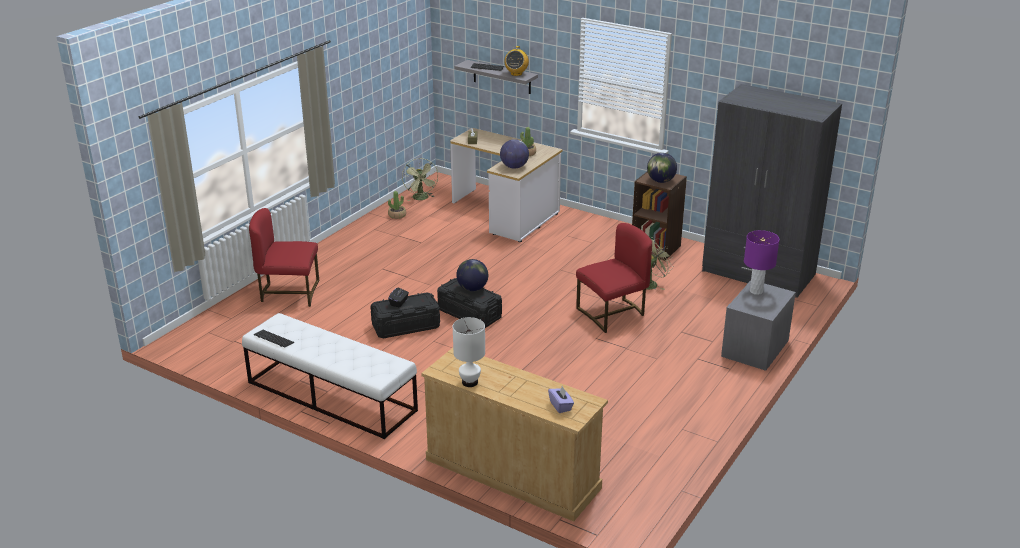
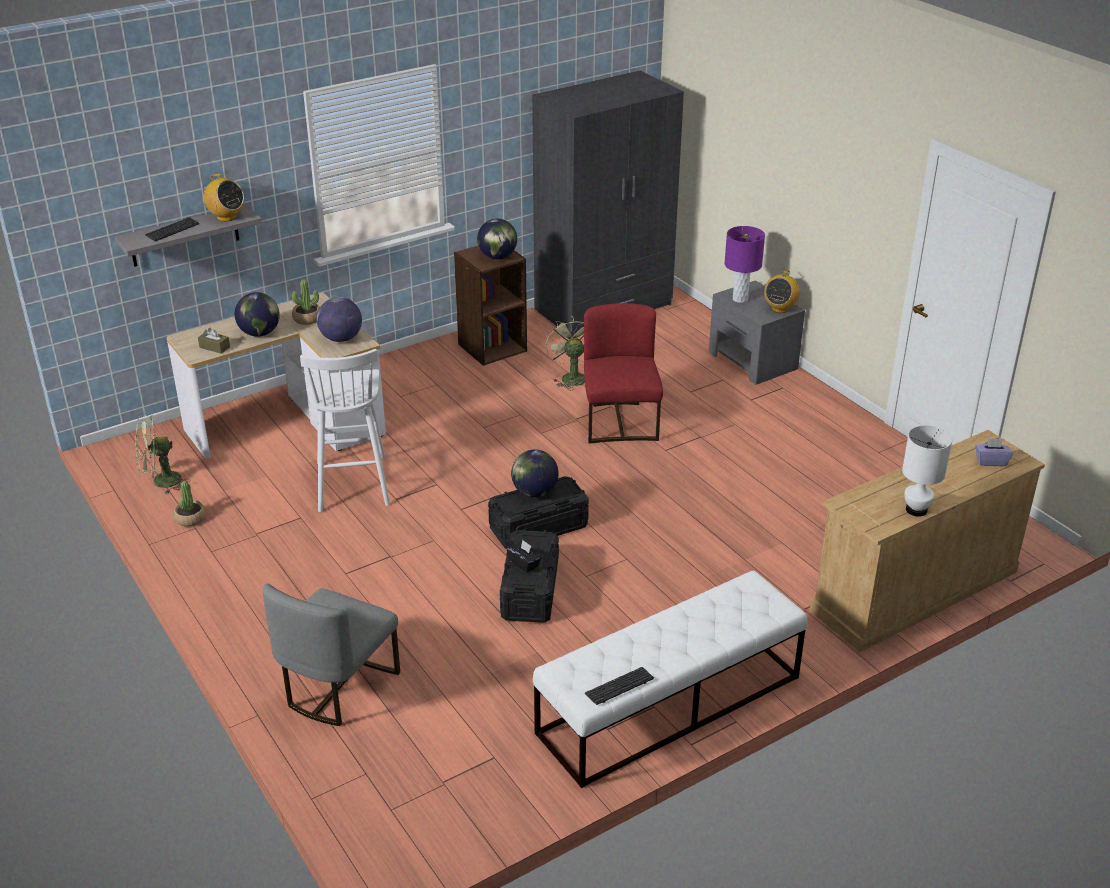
camera: 65 degrees left, 5 degrees up
(289, 293) = (338, 687): red chair -> grey chair
(421, 198) = (160, 482): green fan -> green fan turned 150 degrees clockwise
(465, 247) = (352, 482): none -> white stool
(498, 147) = (260, 333): none -> globe
(761, 310) = (780, 309): none -> radio

